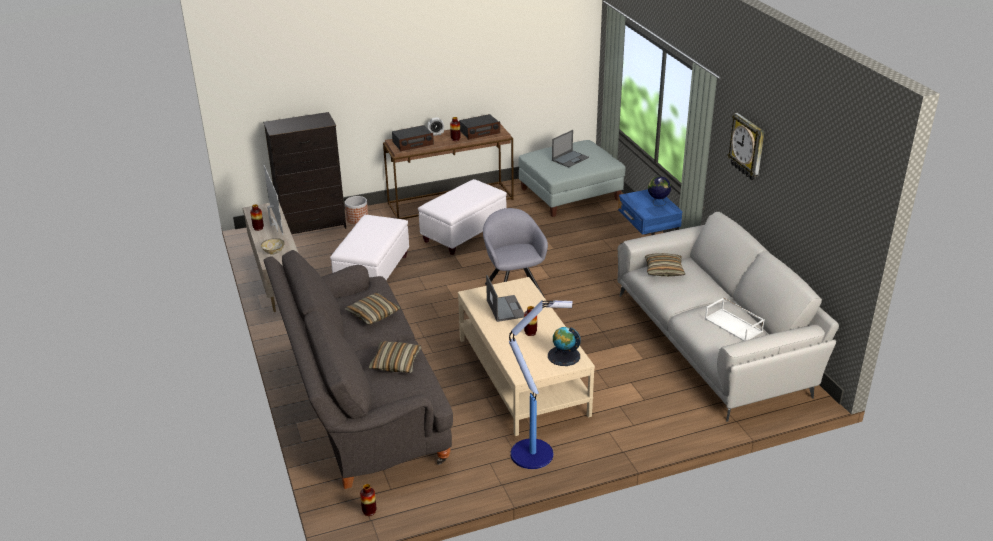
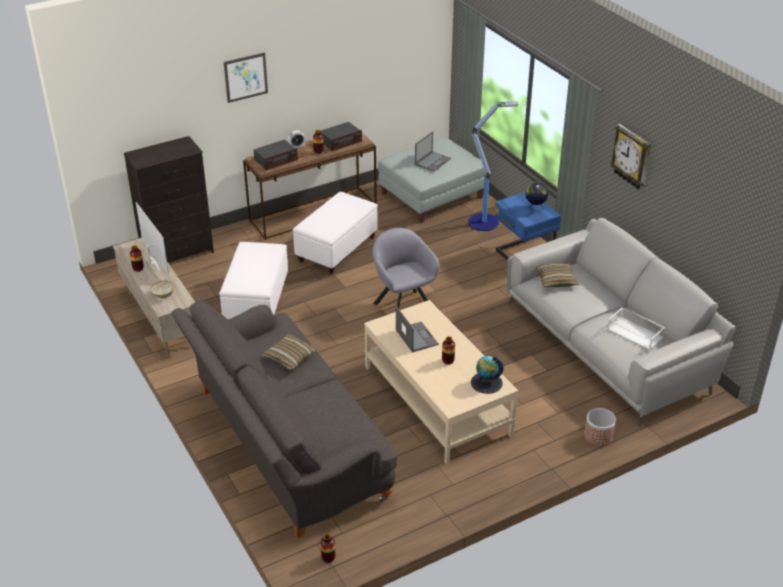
camera: 10 degrees left, 5 degrees up
(357, 219) = (222, 241): planter -> planter (598, 437)
(387, 60) = (246, 77): none -> picture
(396, 363) = (329, 408): pillow -> none
(534, 454) = (469, 480): floor lamp -> floor lamp (485, 222)

